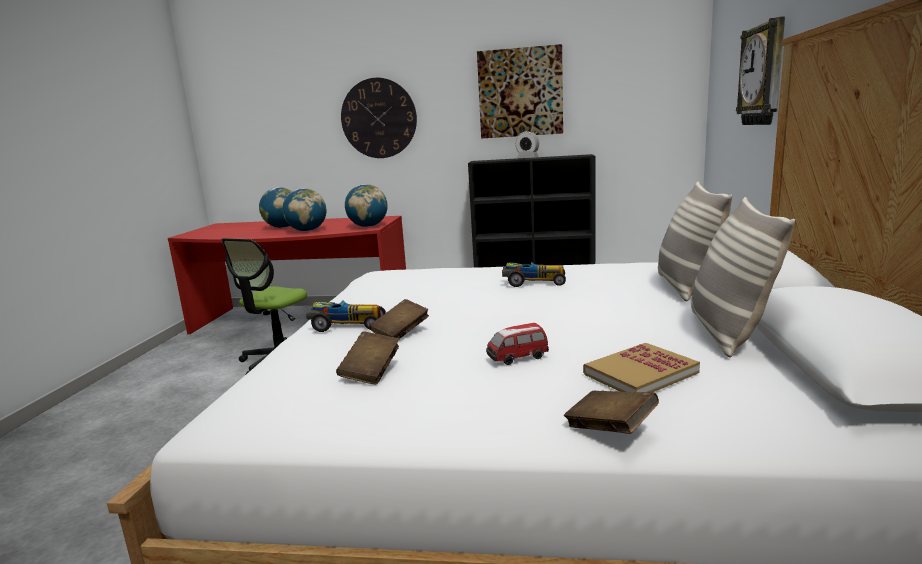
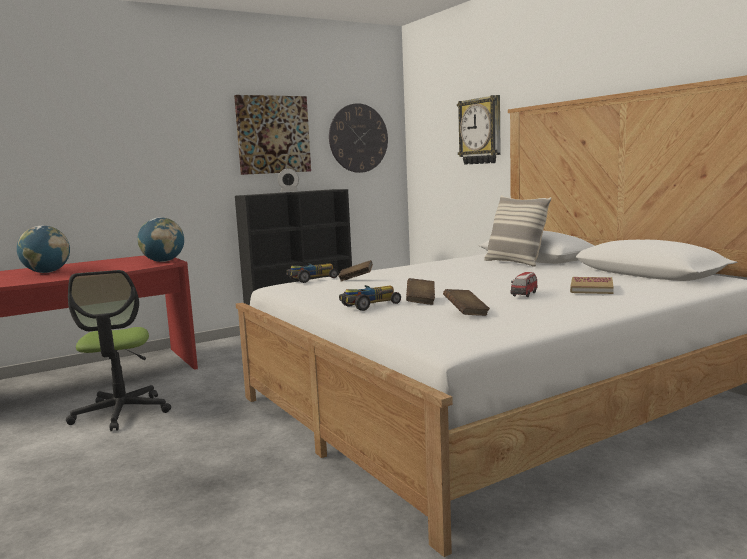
camera: 40 degrees left, 5 degrees down
(307, 230) = (98, 270): globe -> none
(379, 118) = (135, 152): wall clock -> wall clock (358, 138)
(533, 282) = (424, 272): toy car -> toy car (311, 279)
(610, 429) = (628, 302): brown book -> brown book (356, 279)
(727, 333) = (584, 273): pillow -> none

